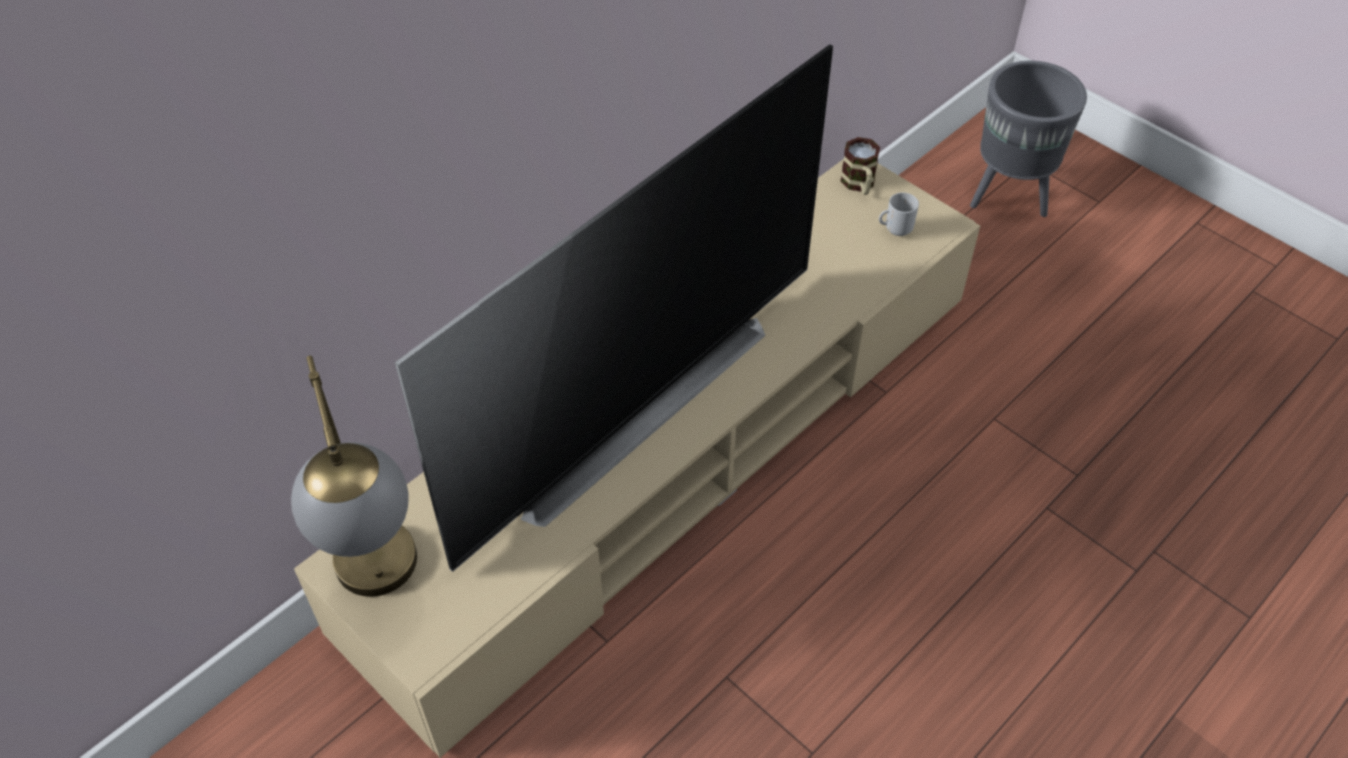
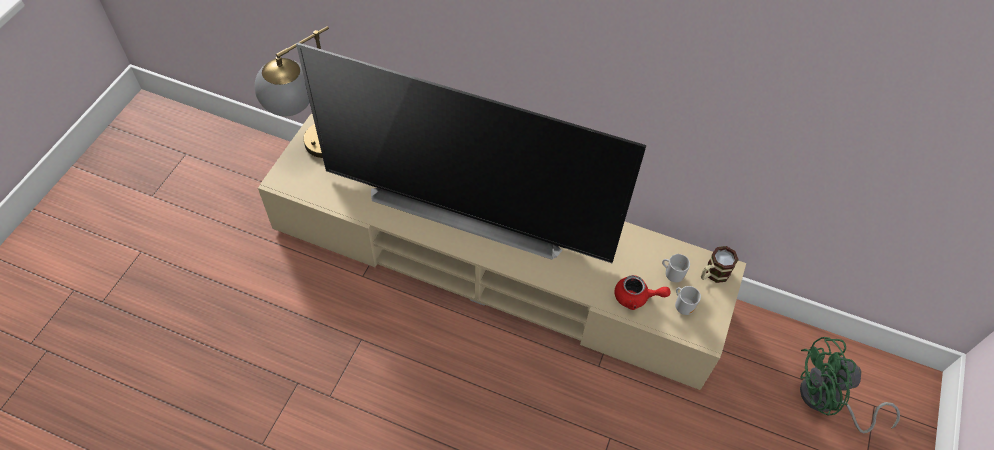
camera: 65 degrees right, 5 degrees up
(844, 222) = (672, 275): none -> mug
(864, 269) = (636, 297): none -> red teapot
(1010, 197) = (827, 401): grey planter -> green fan

